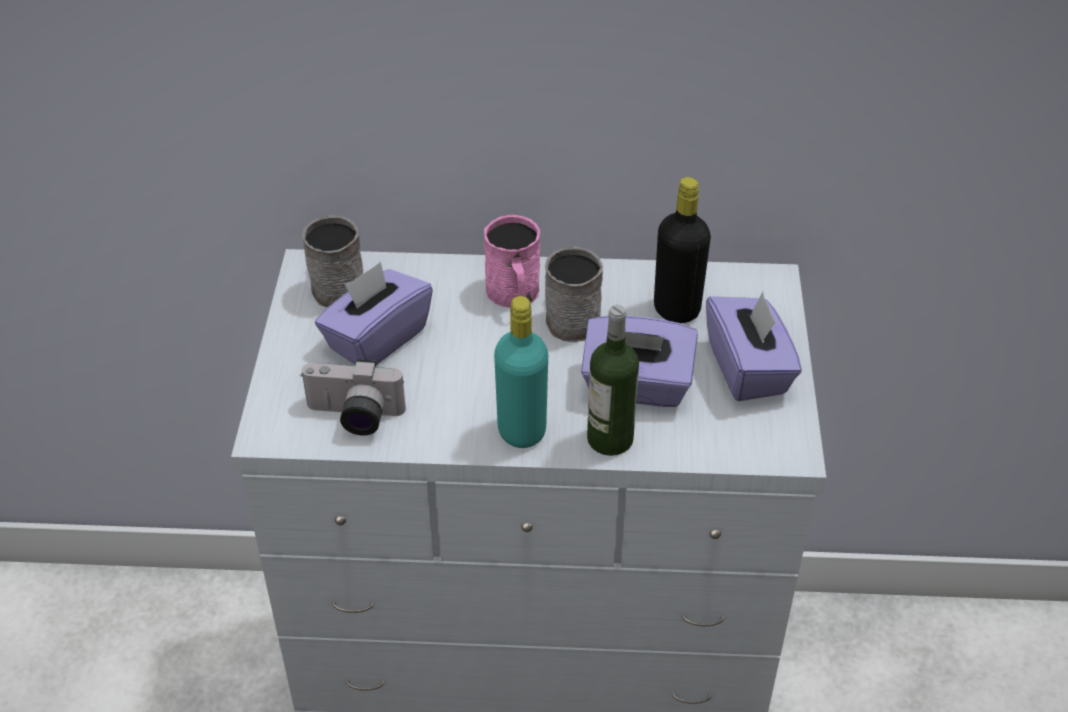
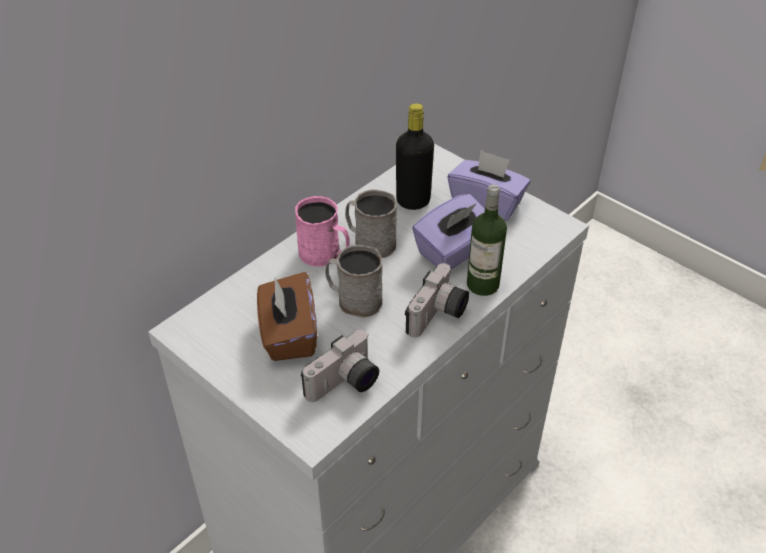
camera: 50 degrees left, 0 degrees up
(336, 284) = (215, 326): grey mug -> grey mug (354, 300)
(376, 339) = (288, 335): purple tissue box -> brown tissue box
(522, 431) = (438, 316): turquoise bottle -> camera

